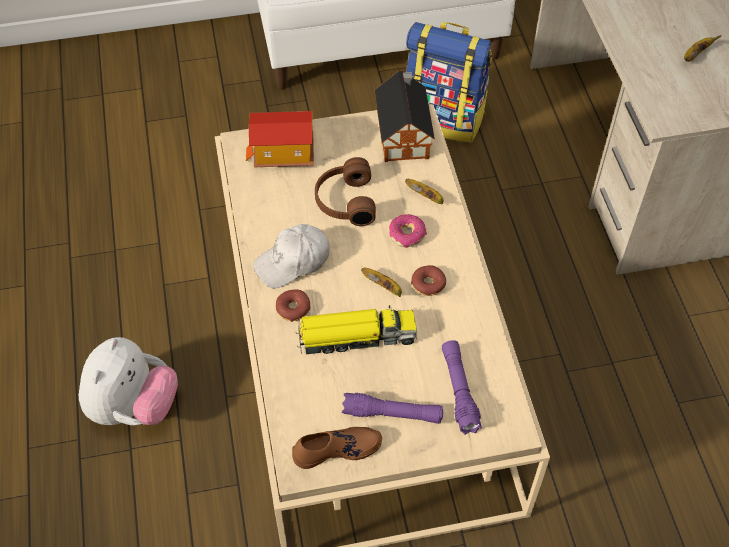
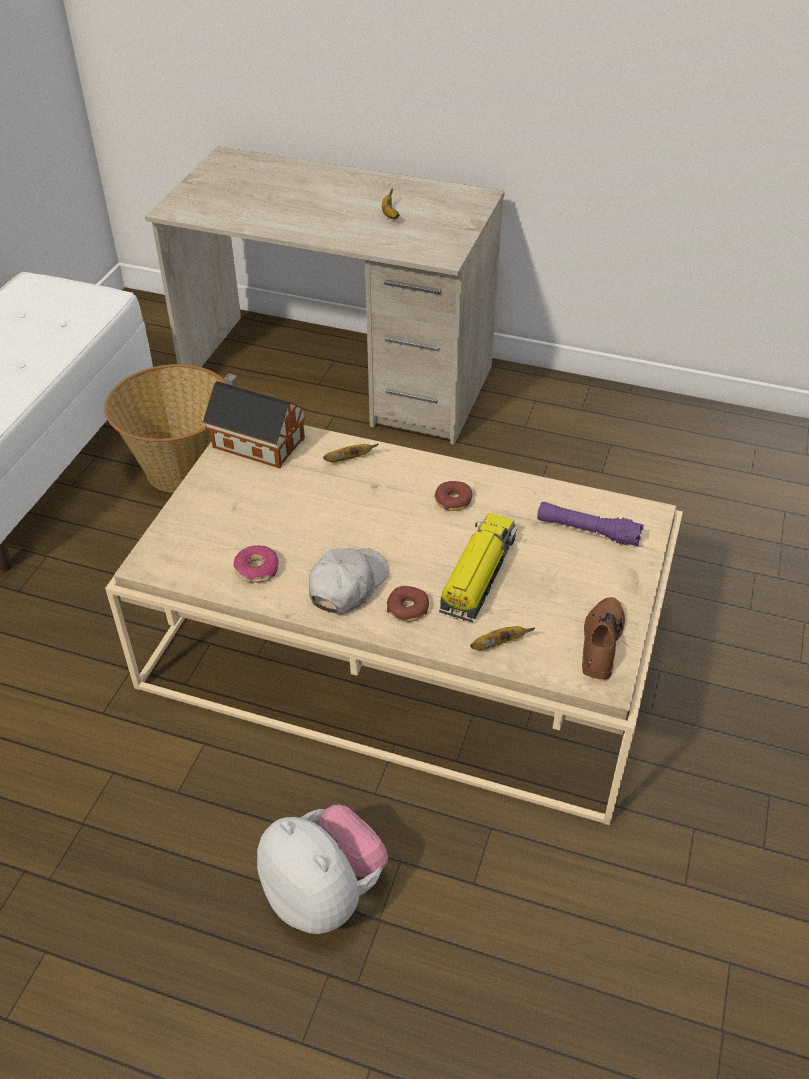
camera: 60 degrees left, 10 degrees down
(283, 155) = (197, 536): toy house -> none
(293, 262) = (347, 585): white cap -> white cap turned 150 degrees counterclockwise
(344, 201) = (303, 516): brown headphones -> none
(384, 287) = (432, 531): banana -> banana (498, 644)
(392, 414) = (585, 586): purple flashlight -> none
(407, 234) = (383, 490): donut -> donut (257, 569)
(444, 118) = (181, 468): backpack -> basket

